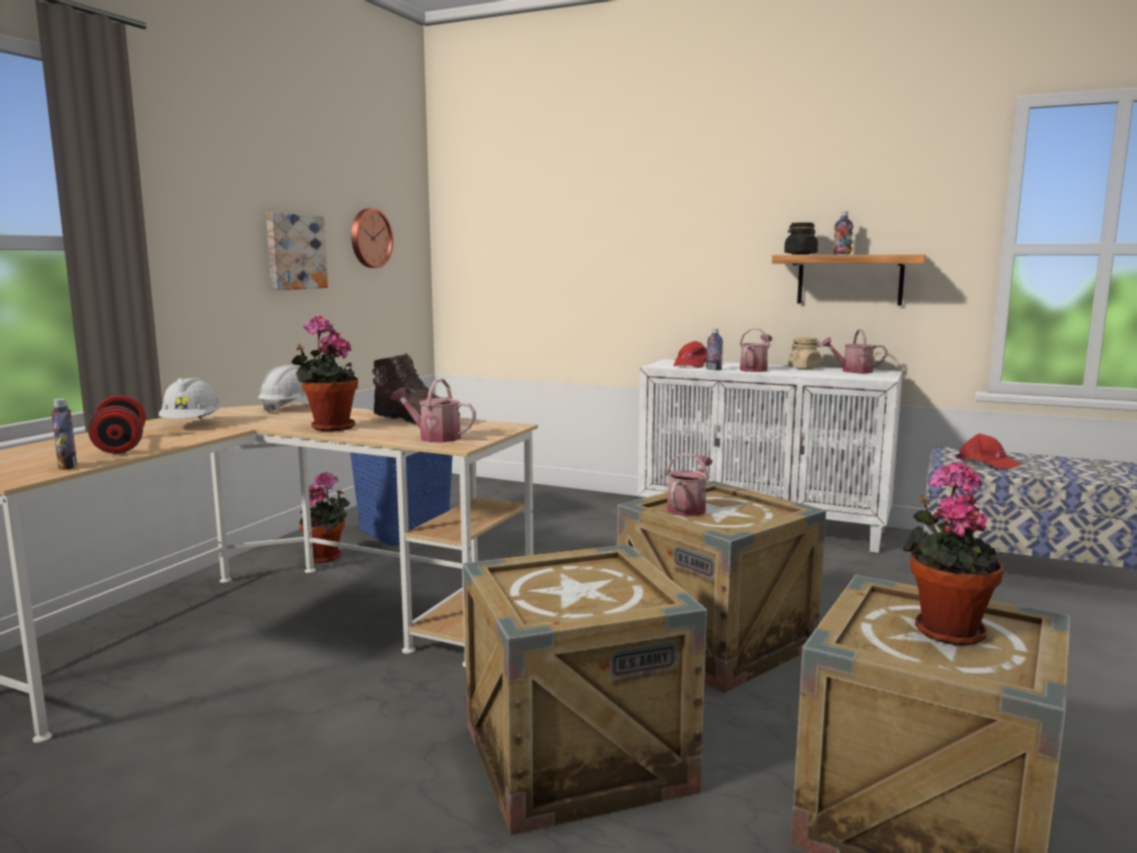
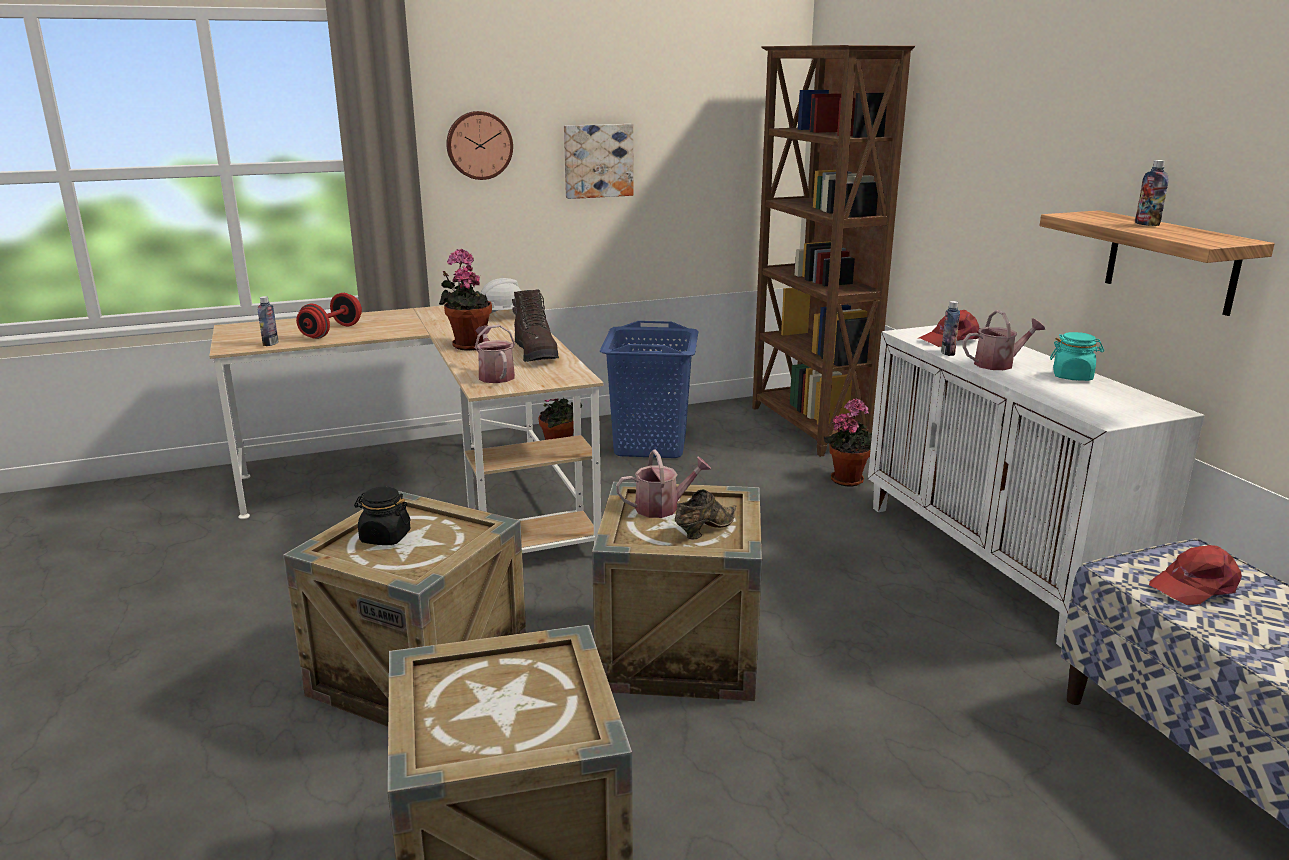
camera: 45 degrees right, 10 degrees up
(191, 424) = (411, 320): white hard hat -> none
(369, 238) = (704, 141): wall clock -> wall clock (479, 145)
(501, 489) = (808, 428): none -> brown bookcase
(748, 510) = (704, 530): none -> brown shoe
(800, 254) = (1096, 216): black jar -> black jar (385, 537)
(804, 368) = (1072, 376): beige jar -> turquoise jar
(852, 371) = (1119, 397): watering can -> none
(945, 629) = (518, 700): potted plant -> potted plant (848, 479)
(987, 462) = (1194, 586): red cap -> red cap turned 60 degrees clockwise

